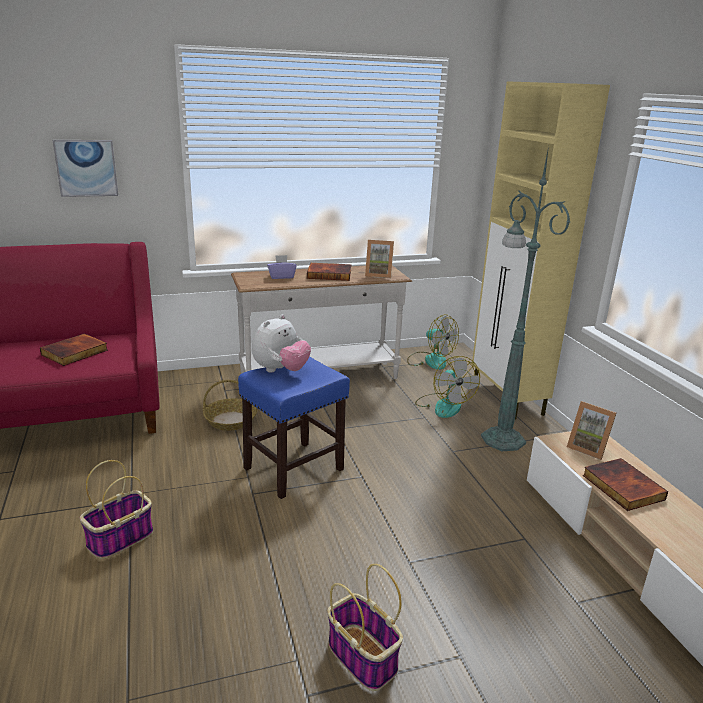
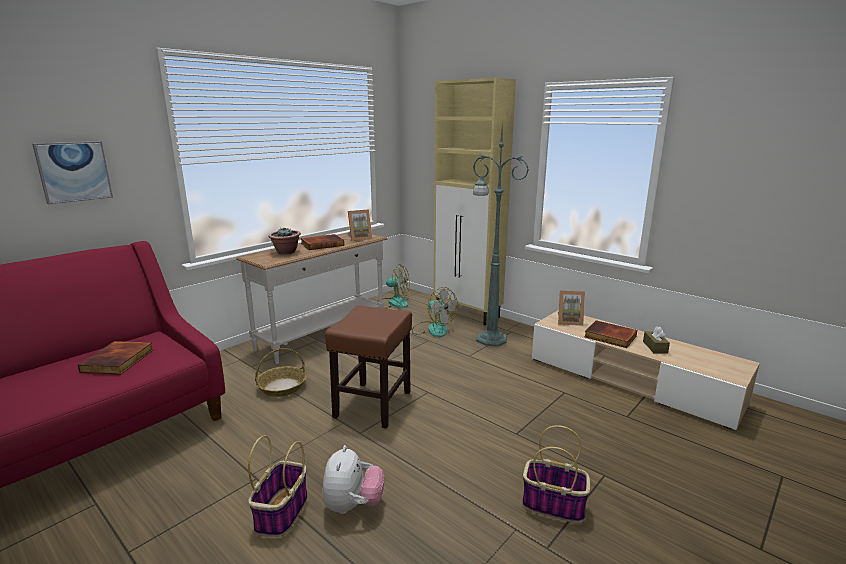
camera: 30 degrees left, 5 degrees down
(281, 276) = (286, 252): purple tissue box -> potted plant
(281, 370) = (355, 320): plush toy -> plush toy (353, 505)
(294, 468) = (373, 403): blue stool -> brown stool
(674, 525) = (655, 347): none -> brown tissue box

